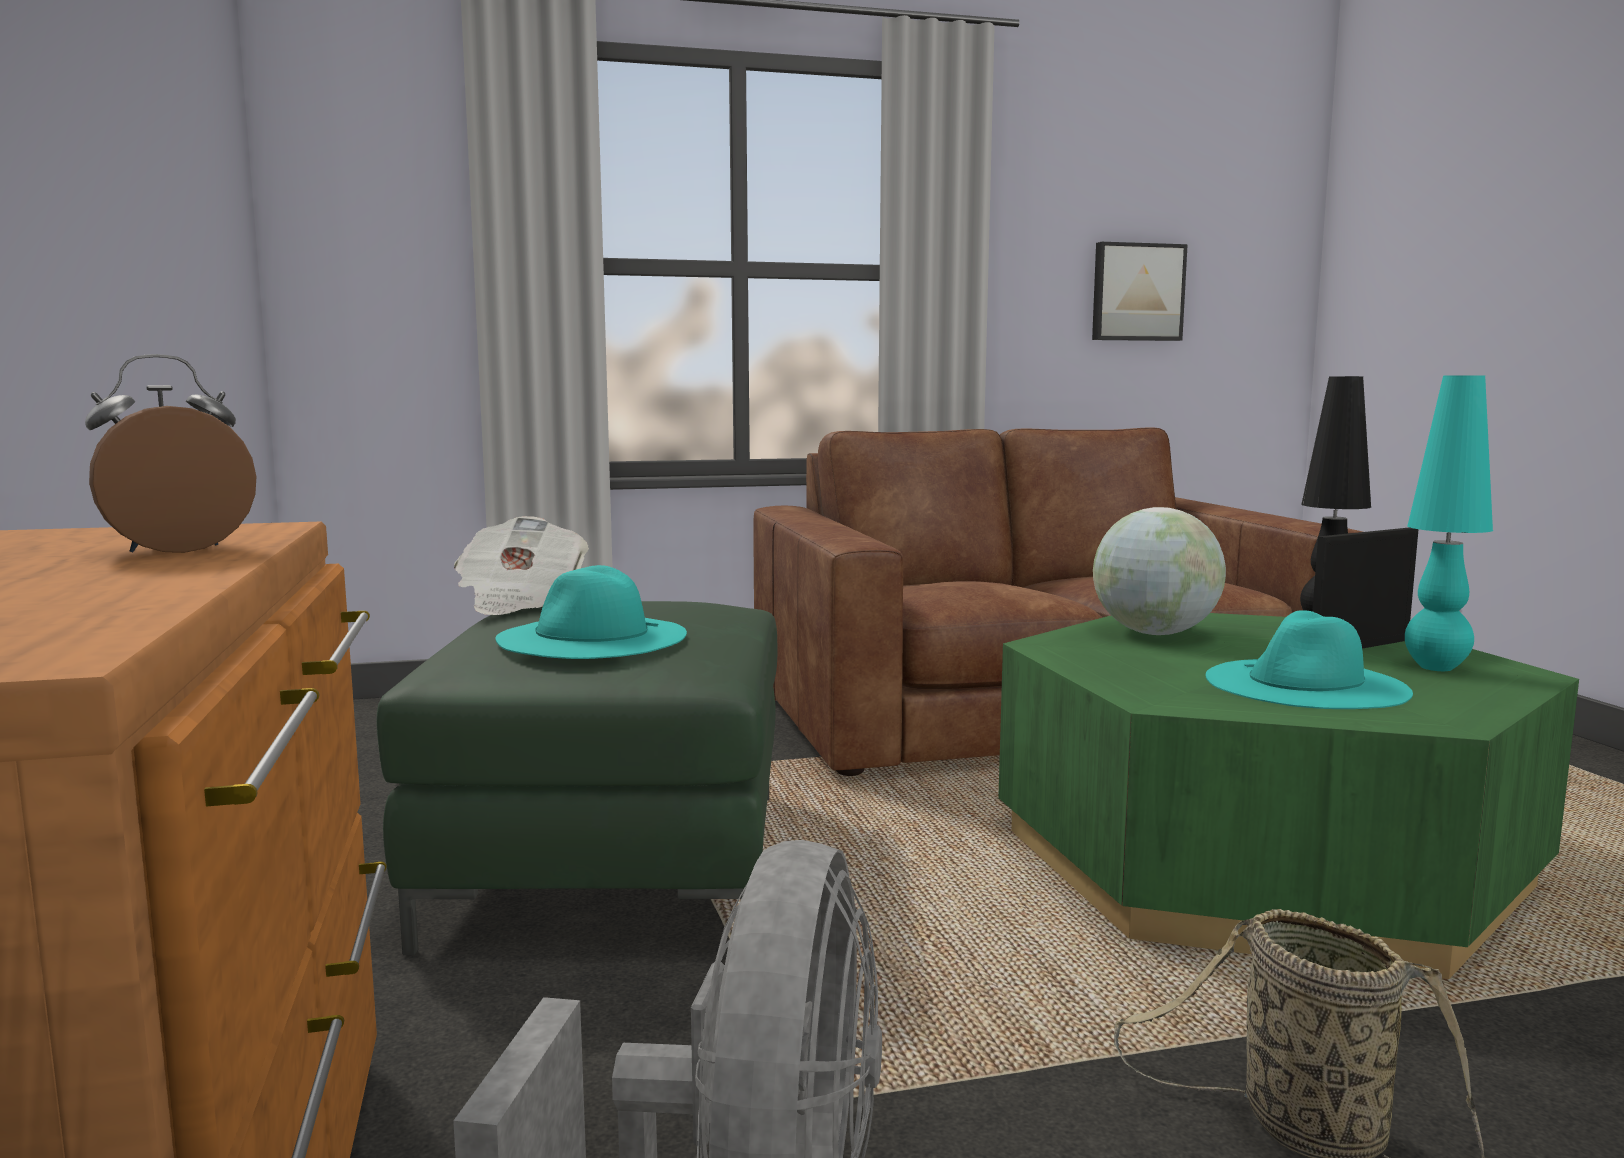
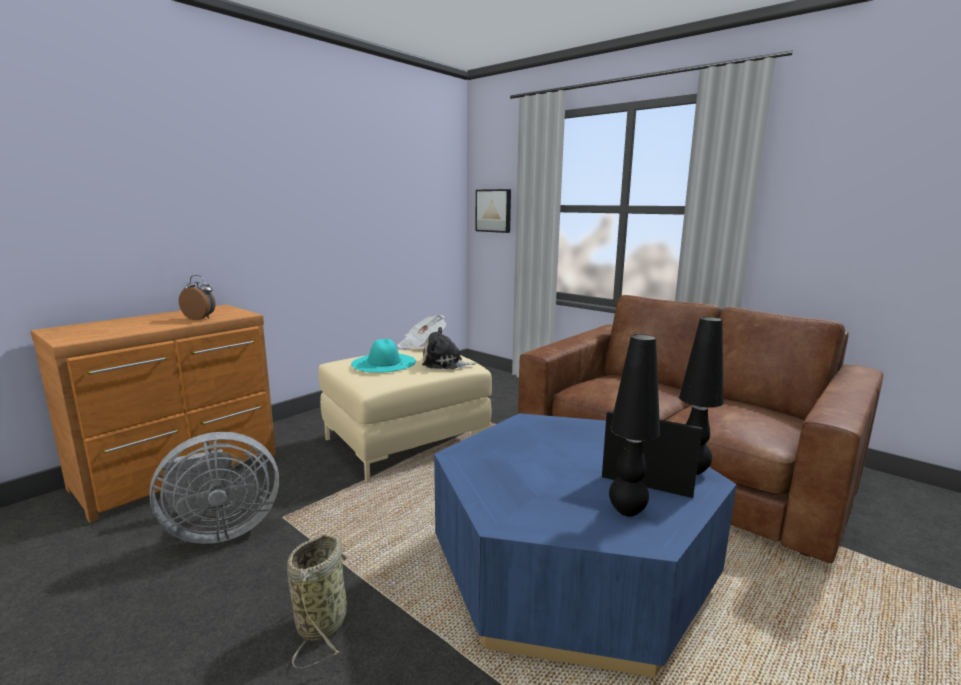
camera: 55 degrees right, 5 degrees up
(615, 865) = (406, 442): green ottoman -> beige ottoman
(701, 611) = (445, 363): none -> plush toy
(1136, 292) = (890, 222): picture -> picture (494, 210)
(1155, 633) = (588, 435): globe -> none
(1259, 859) = (571, 568): green coffee table -> blue coffee table
(1306, 684) = (533, 481): turquoise hat -> none
(1435, 667) = (627, 511): turquoise table lamp -> black table lamp

